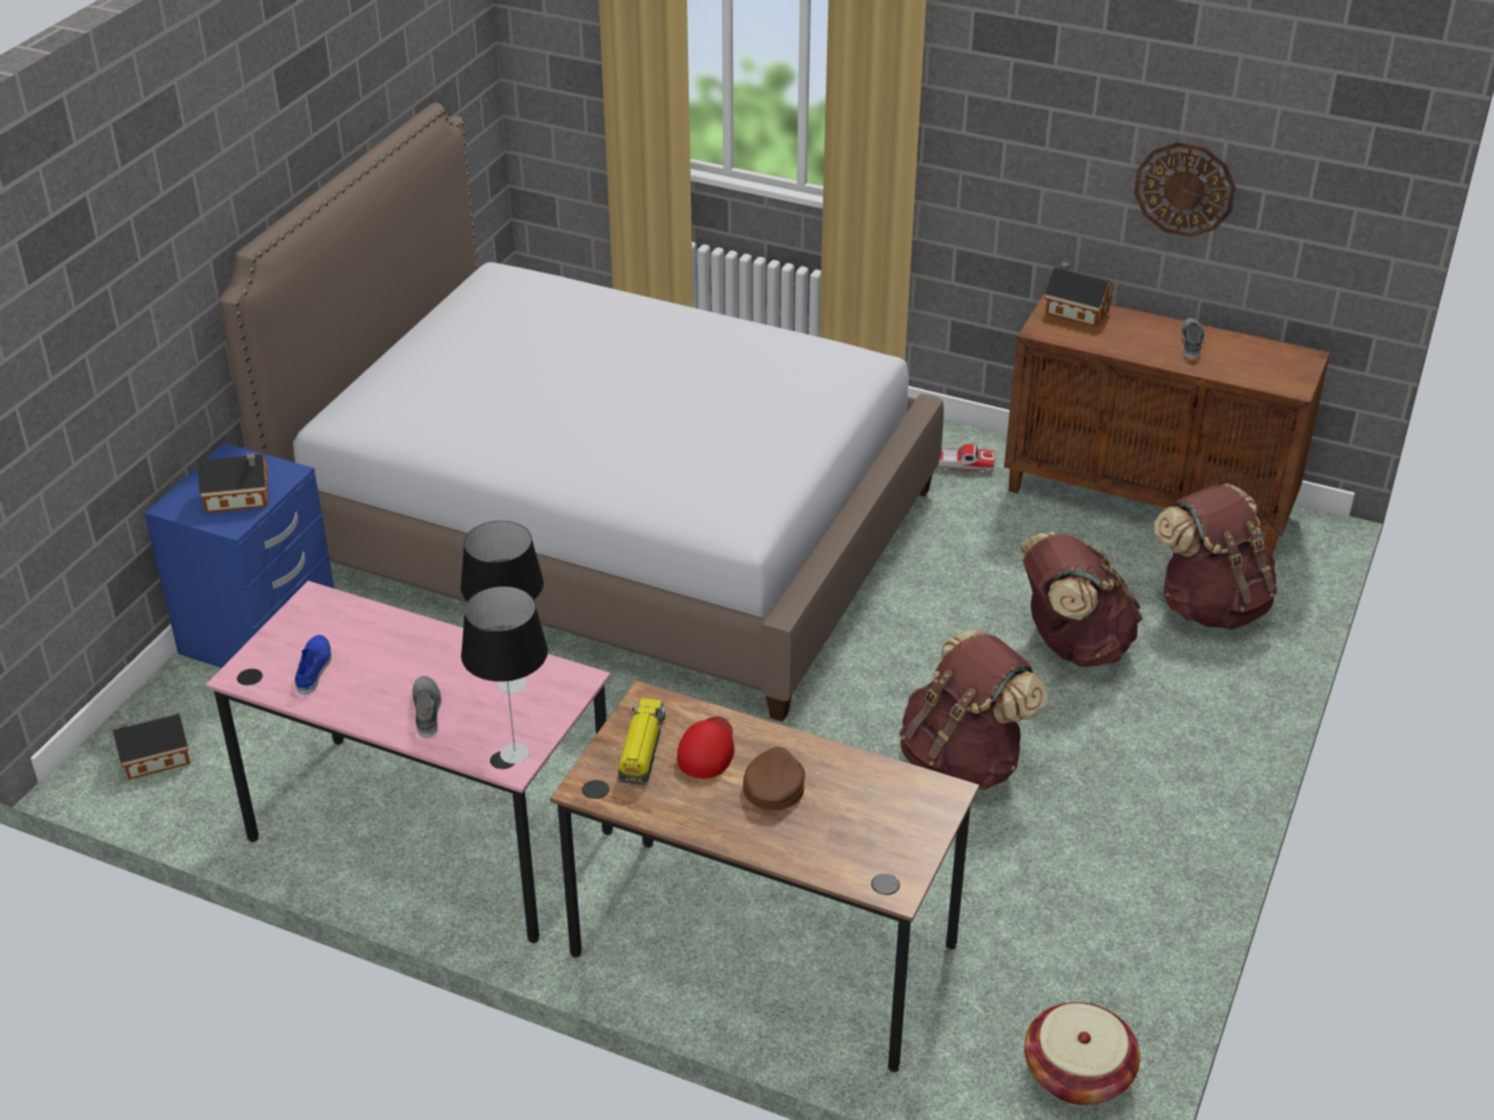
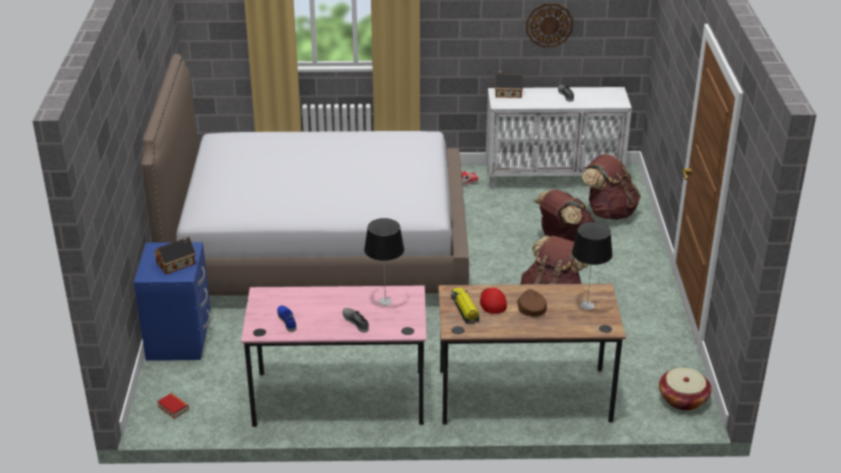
camera: 25 degrees left, 5 degrees down
(153, 759) = (173, 408): toy house -> book
(513, 753) = (410, 327): table lamp -> table lamp (586, 305)
(1150, 501) = (554, 177): brown cabinet -> white cabinet

